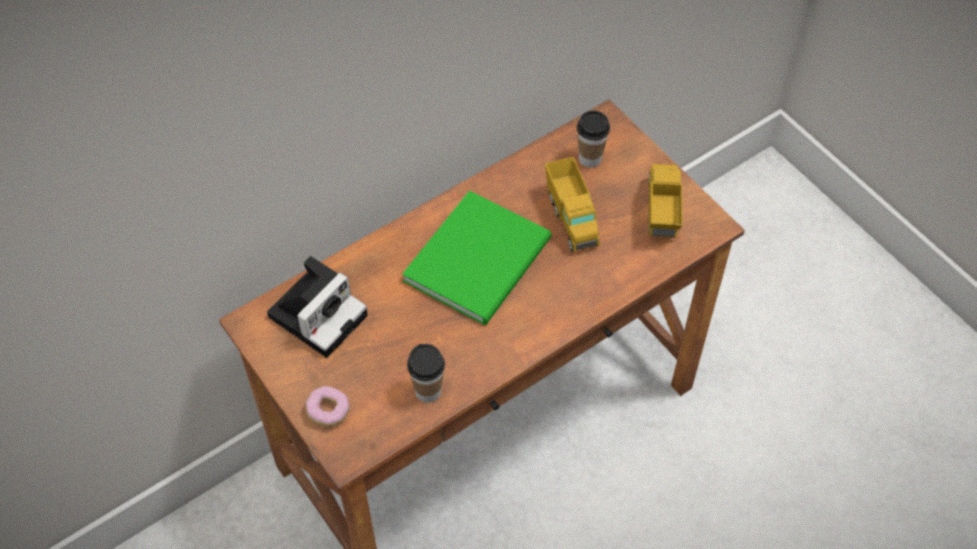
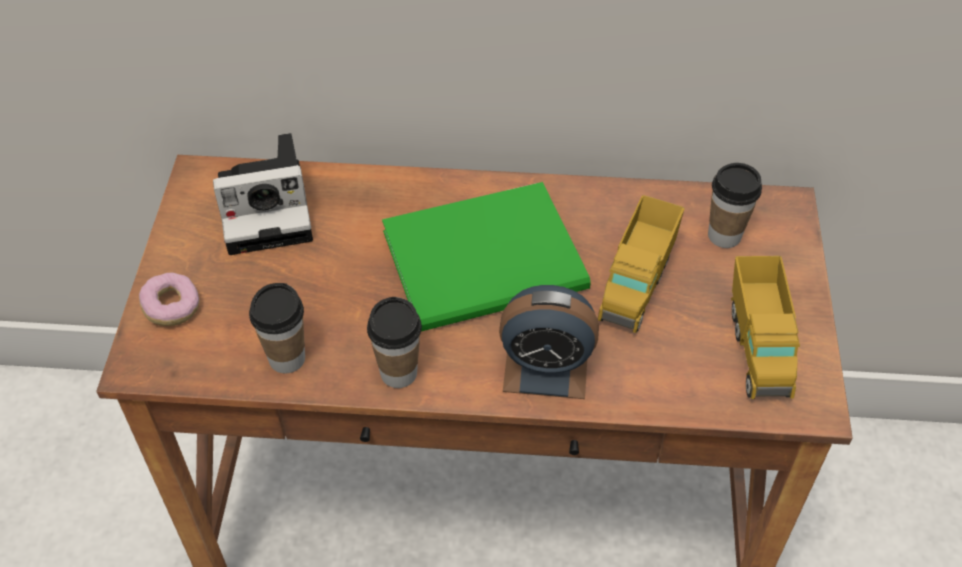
camera: 40 degrees right, 5 degrees down
(497, 355) = (398, 373): none -> cup
(570, 298) = (546, 368): none -> alarm clock
(662, 212) = (758, 347): toy truck -> toy truck turned 135 degrees clockwise

